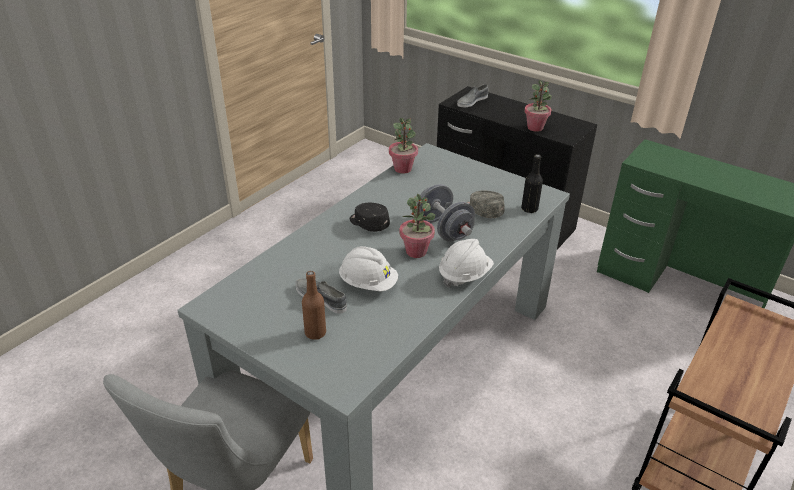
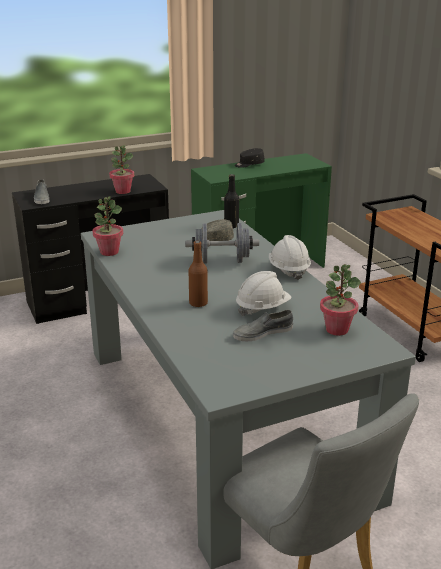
camera: 60 degrees left, 10 degrees down
(315, 333) = (307, 346): brown bottle -> brown bottle (198, 303)
(368, 223) = (176, 287): black cap -> black cap (249, 164)
(416, 251) = (239, 279): potted plant -> potted plant (337, 329)

